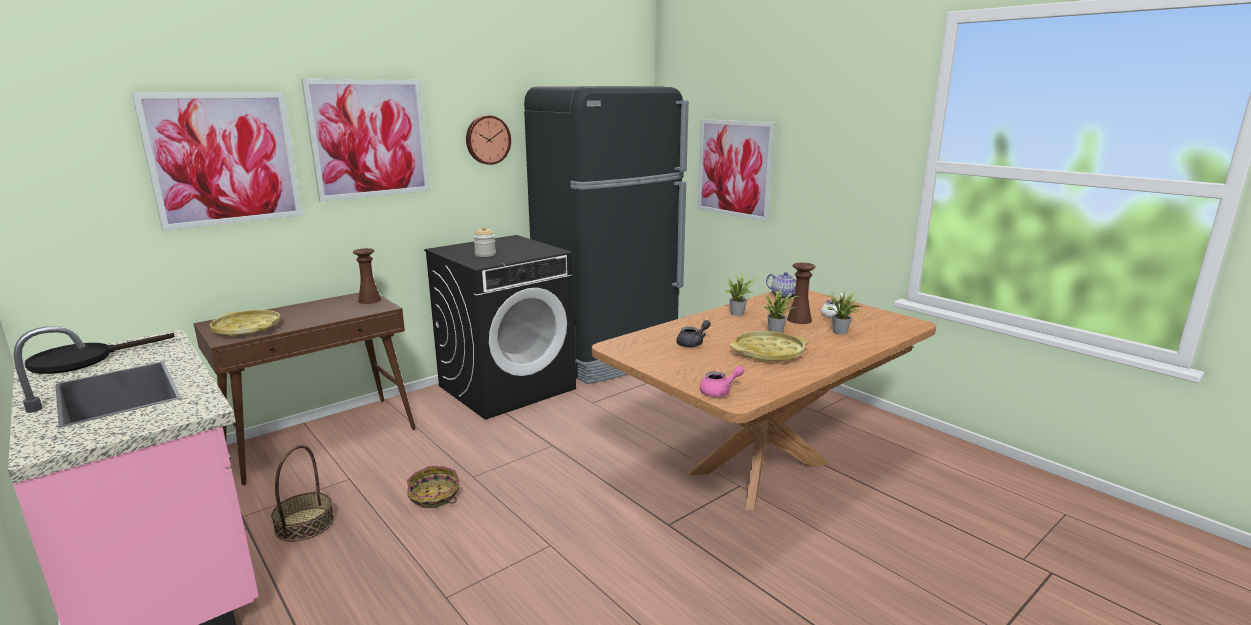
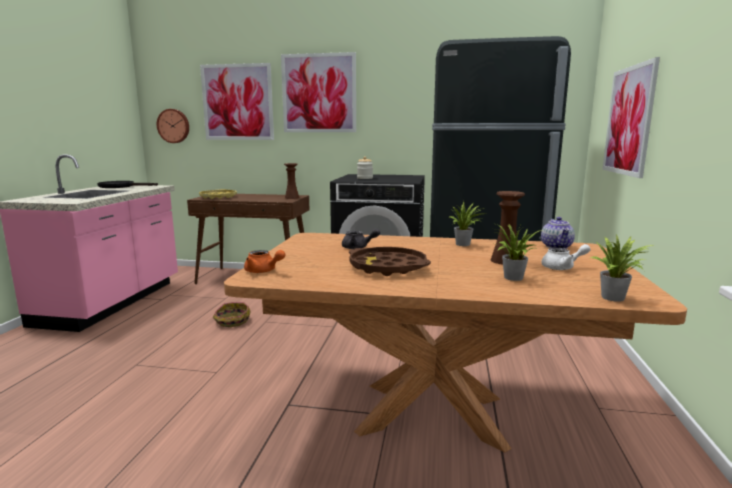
camera: 50 degrees right, 5 degrees down
(304, 524) = (175, 307): basket -> none
(487, 140) = (406, 97): wall clock -> wall clock (174, 126)
(720, 392) = (263, 271): pink teapot -> orange teapot
(768, 352) = (387, 267): yellow tray -> brown tray
(777, 331) = (451, 260): potted plant -> potted plant (616, 298)

